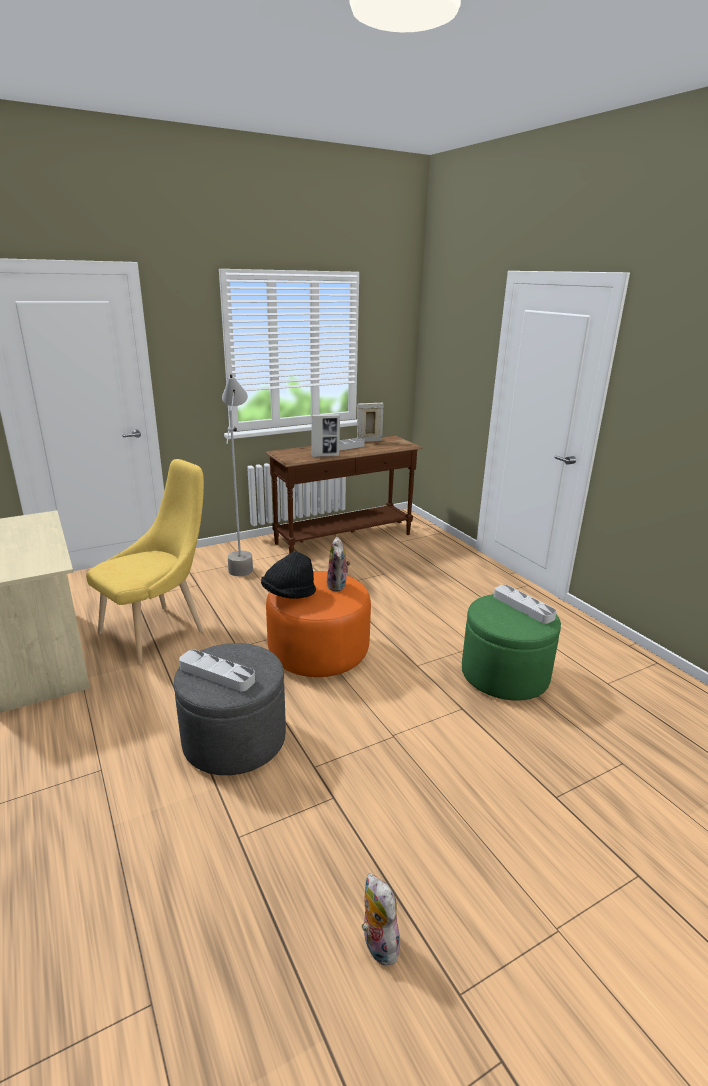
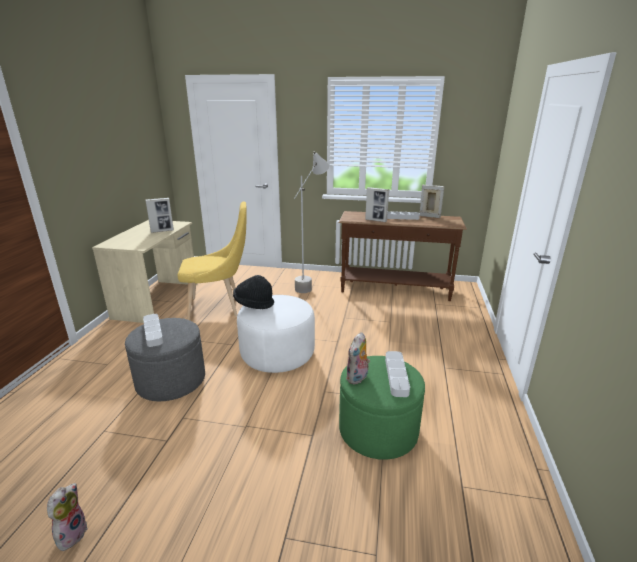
camera: 40 degrees right, 0 degrees up
(37, 534) = (162, 231): none -> picture frame
(318, 652) = (277, 354): orange ottoman -> white ottoman
(338, 586) = (289, 310): plush toy -> plush toy (357, 378)

